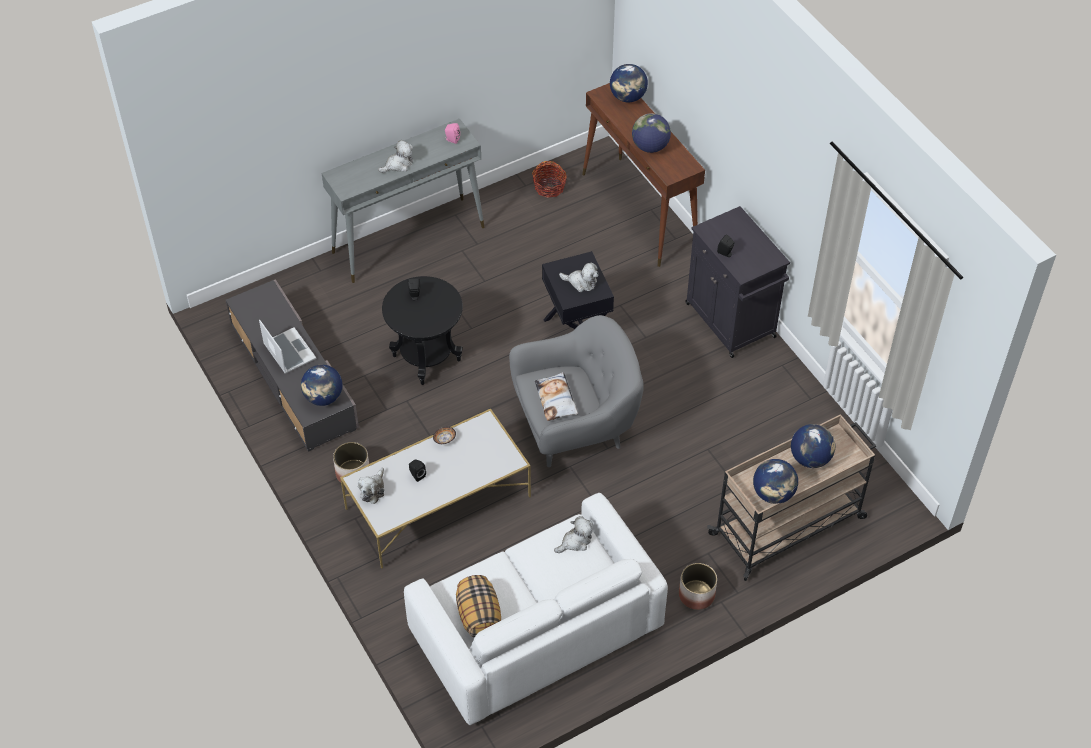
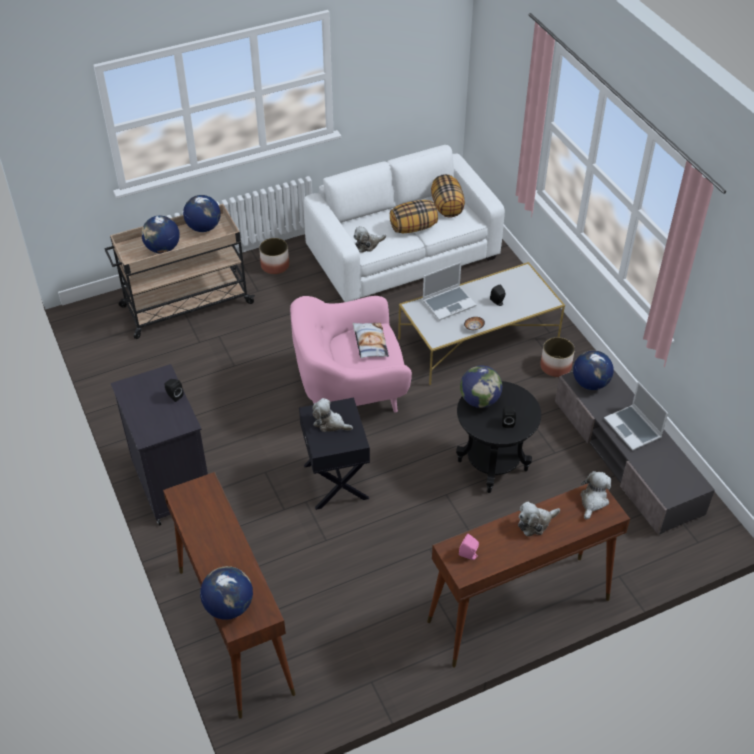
camera: 175 degrees left, 5 degrees down
(373, 490) = (535, 294): plush toy -> plush toy (593, 501)
(409, 239) = (518, 611): grey console table -> brown console table
(472, 469) = (449, 303): none -> laptop
(521, 575) = (413, 227): none -> pillow
(549, 187) = (340, 676): basket -> none
(575, 426) = (350, 392): grey armchair -> pink armchair
(650, 147) = (220, 526): globe -> globe (479, 400)

